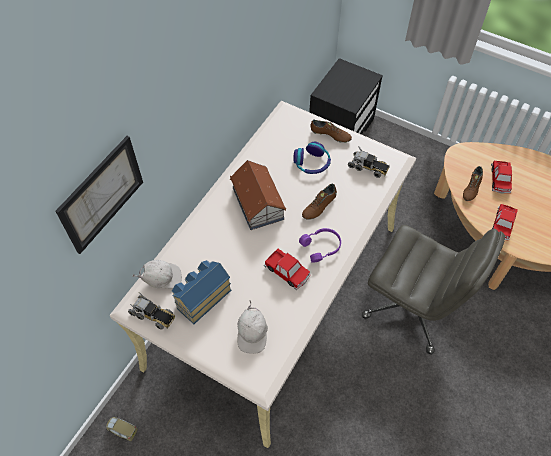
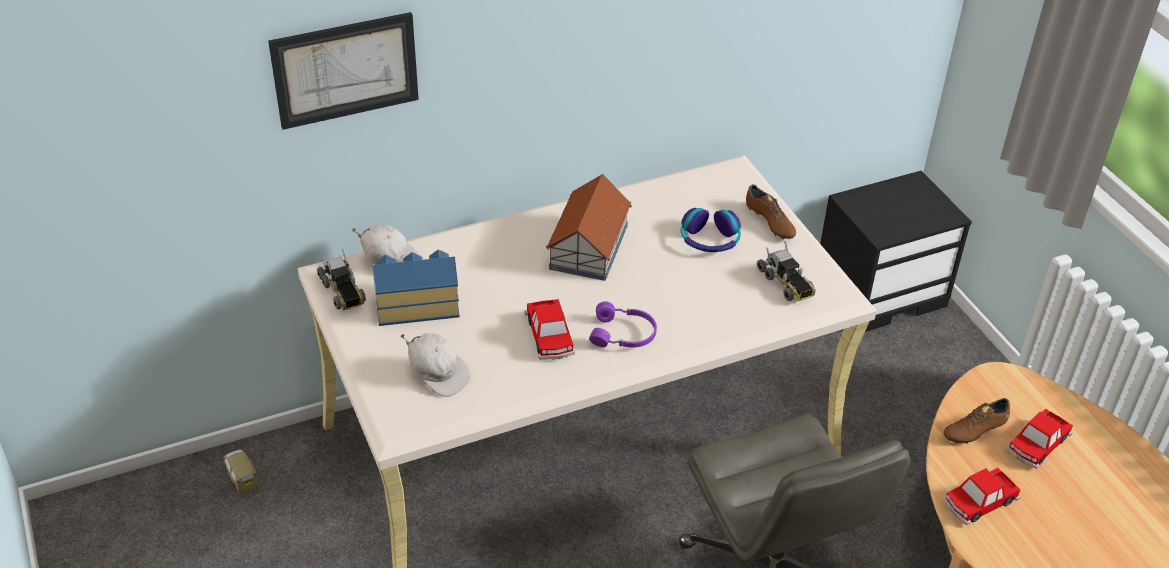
camera: 35 degrees right, 15 degrees down
(252, 334) = (437, 374): white cap -> white cap turned 90 degrees counterclockwise
(319, 206) = (667, 290): brown shoe -> none

